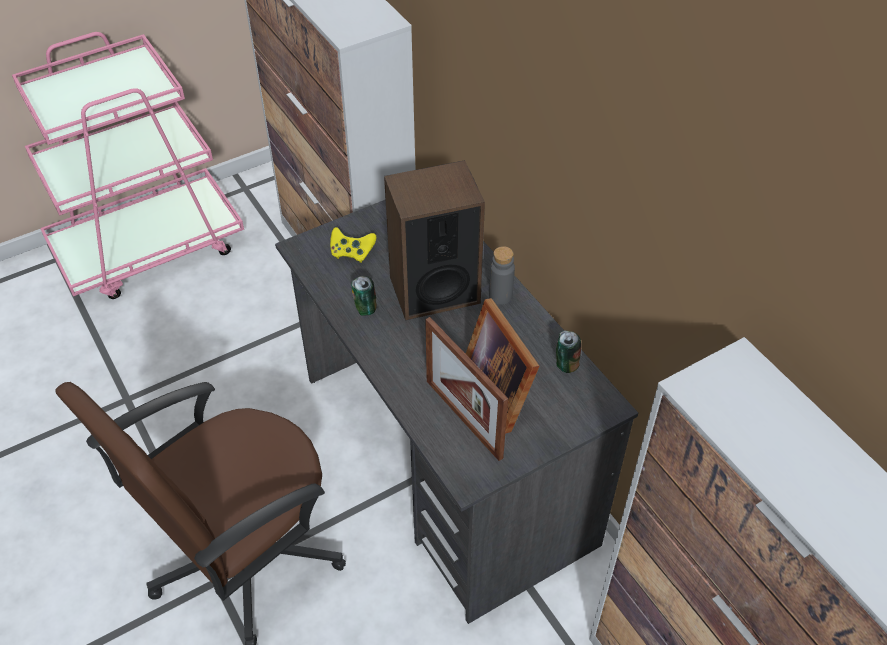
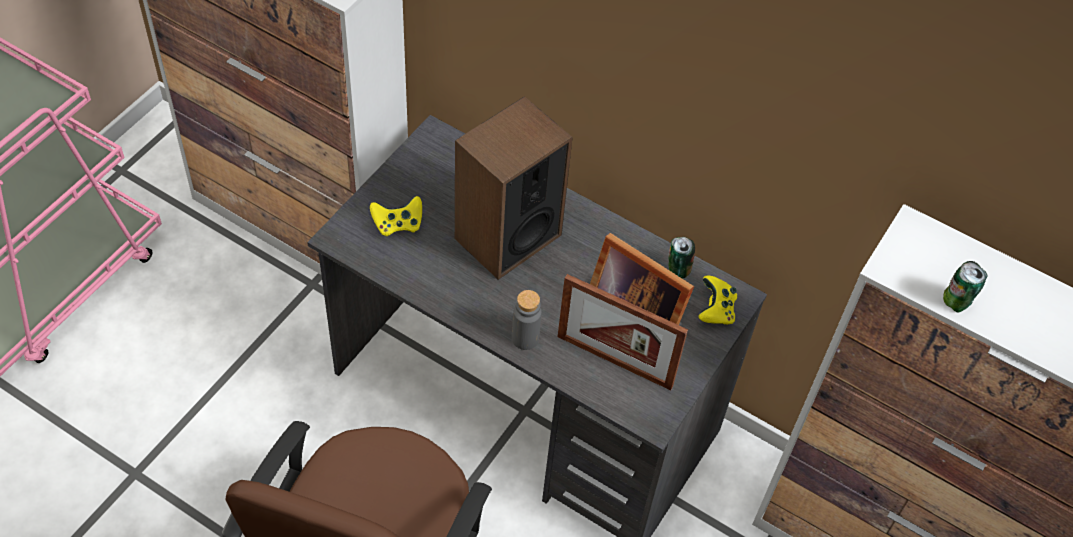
camera: 30 degrees left, 5 degrees up
(365, 309) = (450, 282): can -> can (955, 302)
(500, 296) = (576, 220): grey bottle -> grey bottle (525, 338)
(581, 409) = (716, 310): none -> yellow game controller

